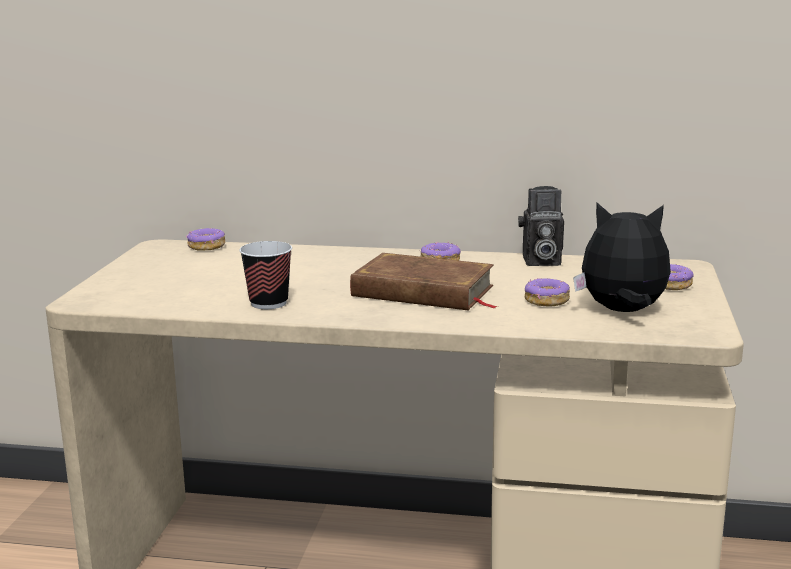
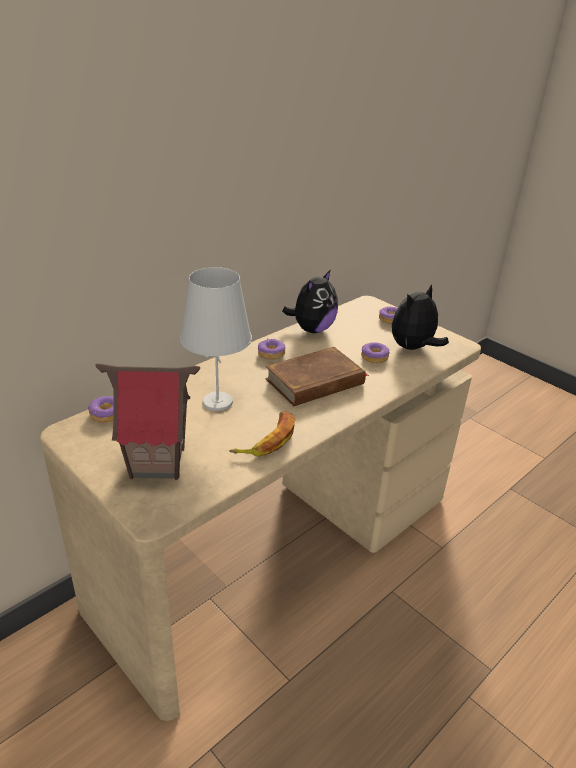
camera: 55 degrees left, 15 degrees up
(160, 281) = (157, 464): none -> toy house
(268, 303) = (267, 439): cup -> banana
(300, 270) = (218, 402): none -> white table lamp
(539, 261) = (312, 329): camera -> plush toy

